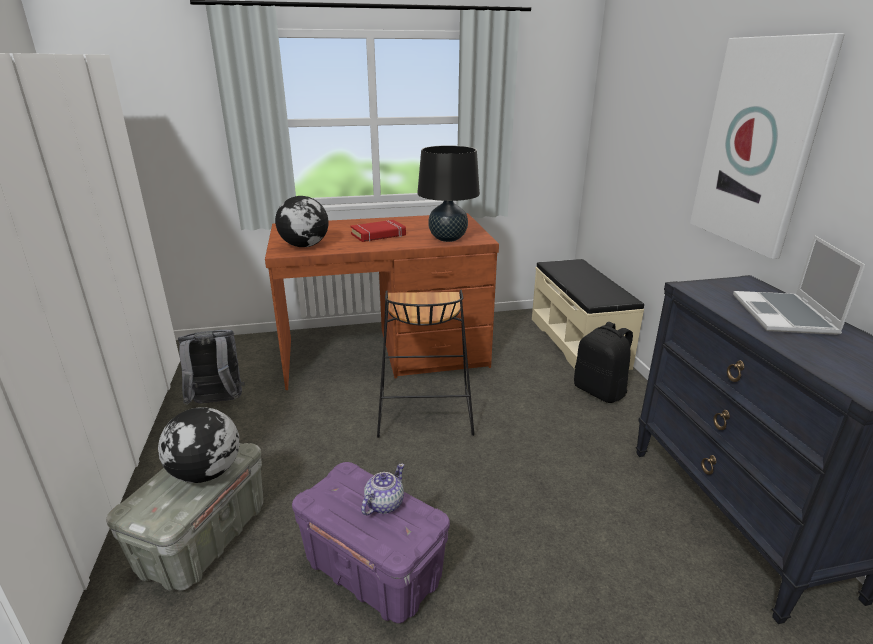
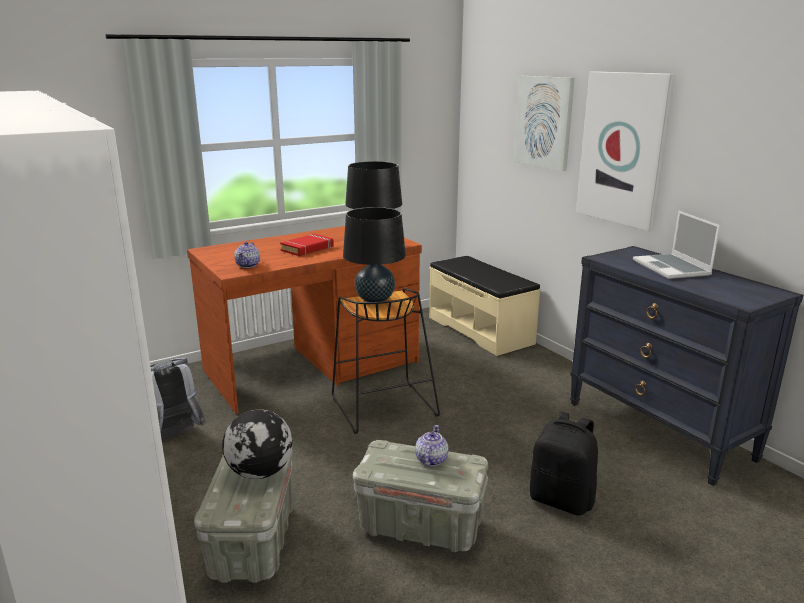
camera: 20 degrees left, 5 degrees down
(305, 246) = (248, 265): globe -> teapot
(372, 570) = (419, 526): purple storage box -> grey storage box
(421, 298) = (375, 299): none -> black table lamp
(600, 391) = (519, 365): black backpack -> black backpack (562, 499)
(672, 108) = (544, 122): none -> picture

